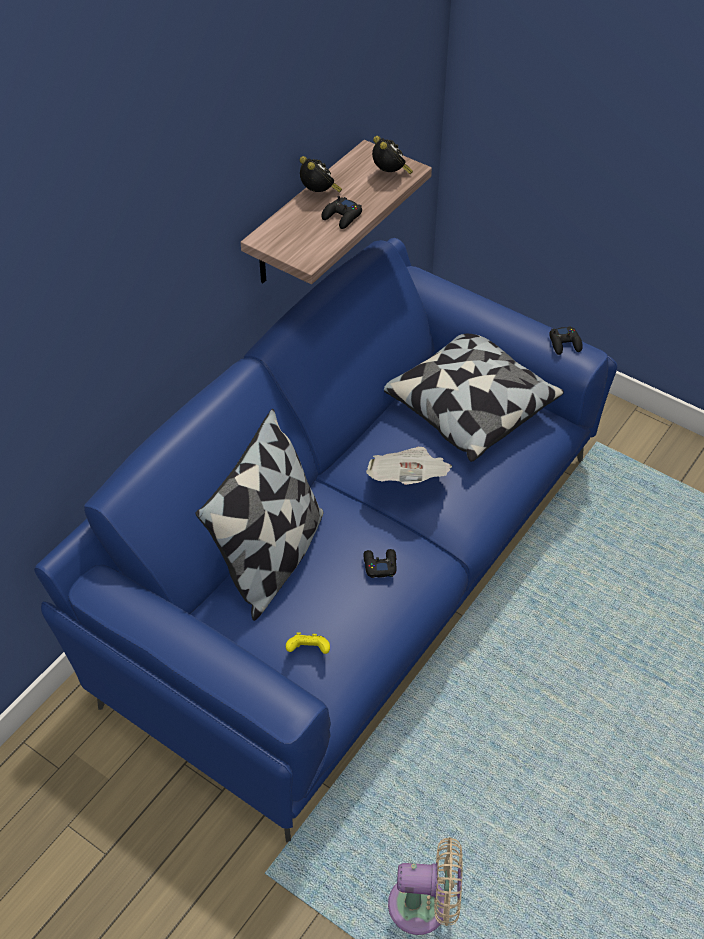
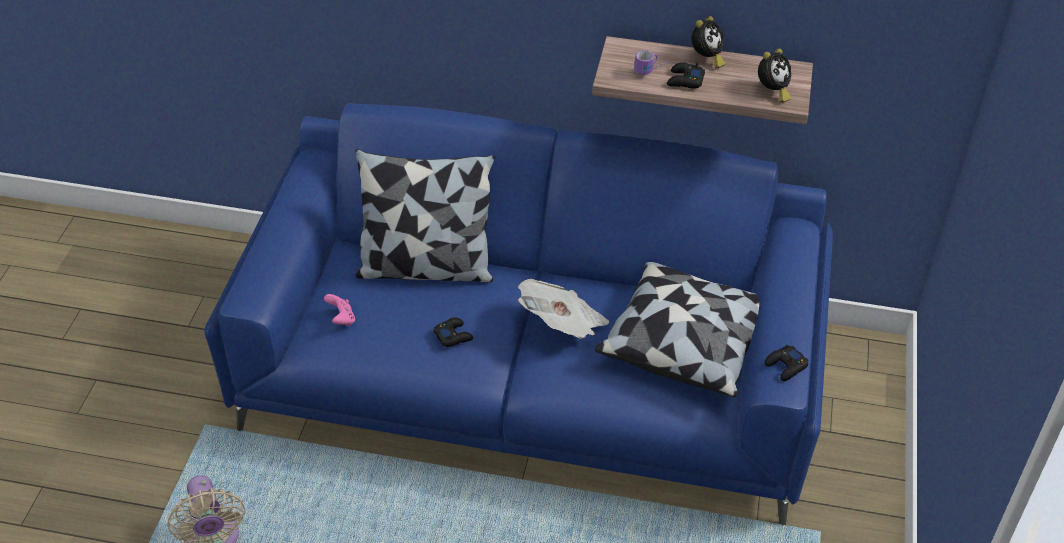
camera: 65 degrees right, 5 degrees down
(308, 651) = (341, 319): yellow game controller -> pink game controller
(314, 231) = (652, 71): none -> mug

